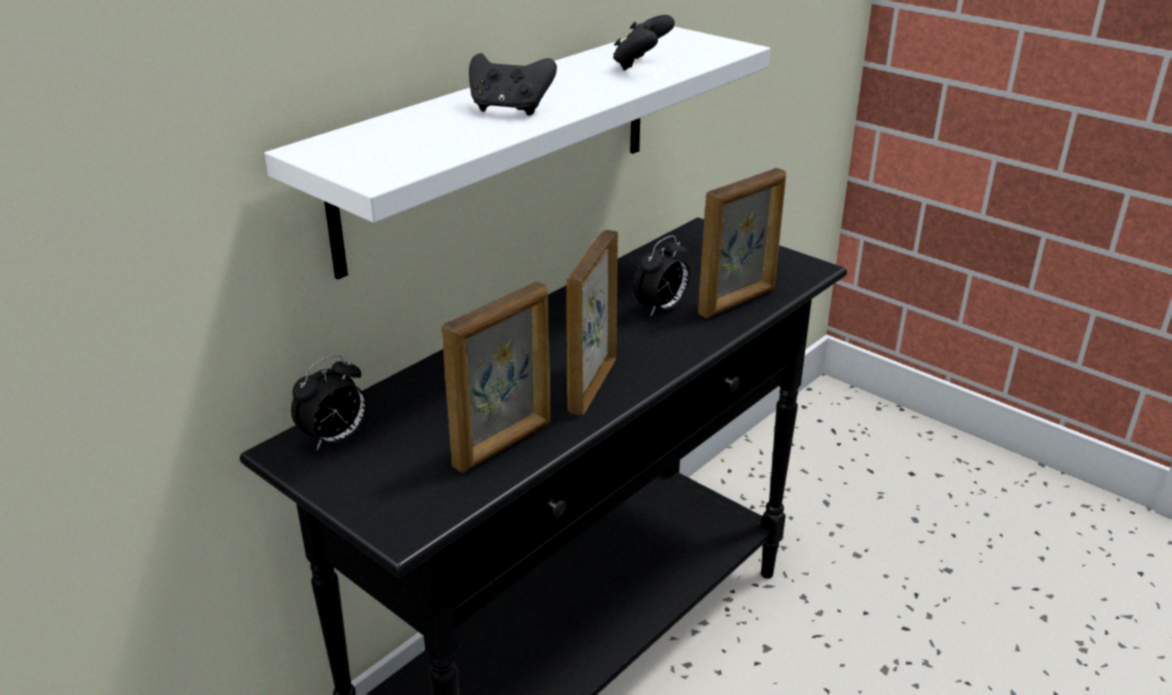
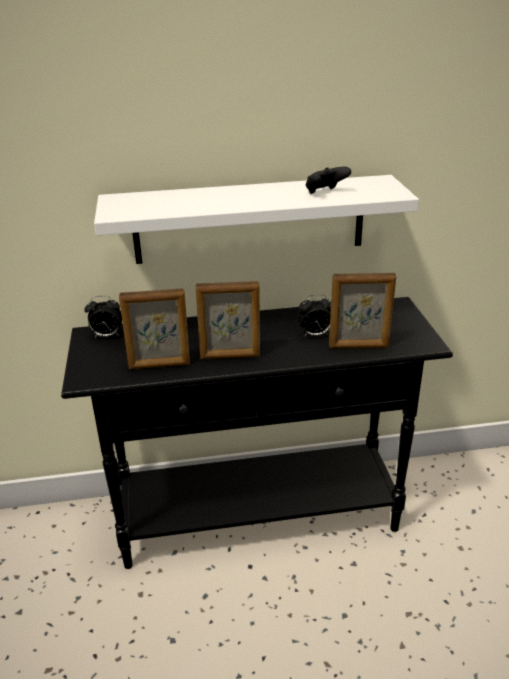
camera: 40 degrees right, 0 degrees up
(510, 109) = (219, 200): black game controller -> none
(591, 385) = (230, 356): picture frame -> picture frame turned 150 degrees counterclockwise

